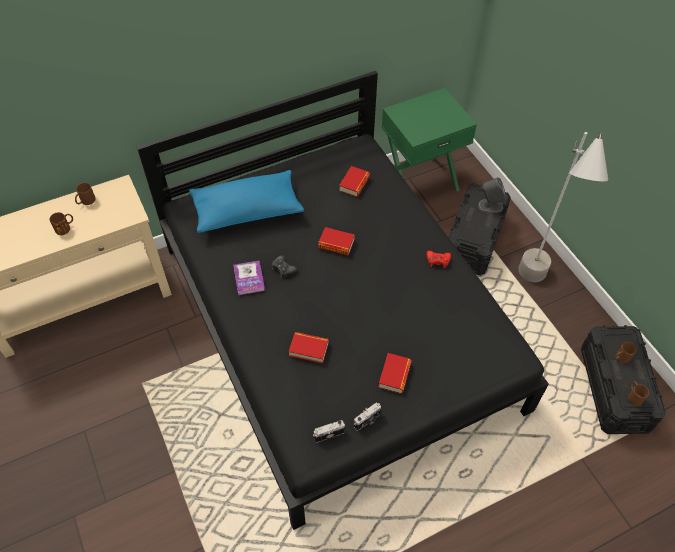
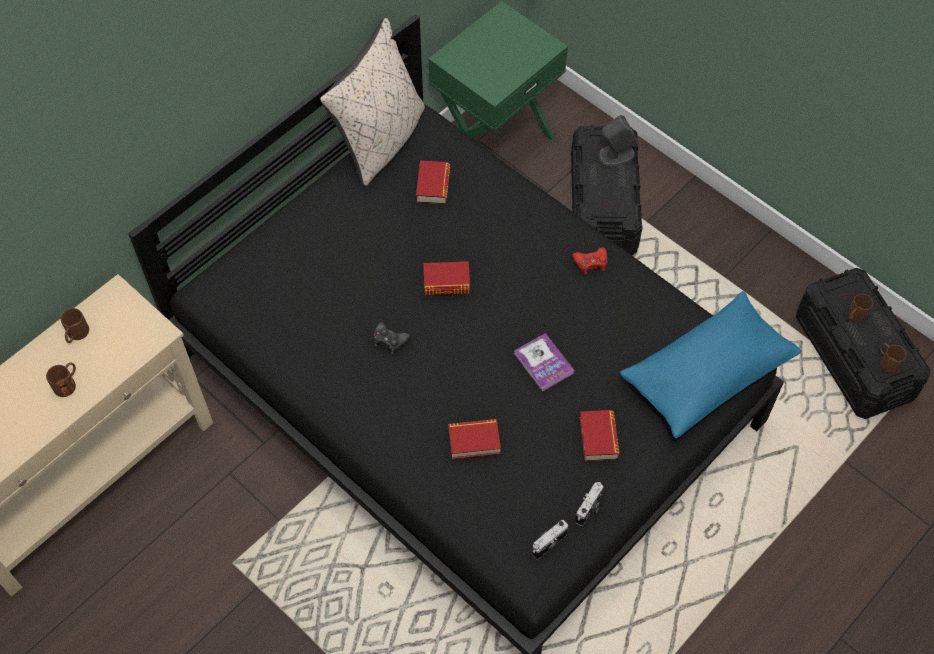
camera: 20 degrees left, 5 degrees up
(247, 211) = (300, 271): blue pillow -> blue pillow (706, 374)
(249, 278) = (349, 369): book -> book (543, 363)
(333, 149) = (380, 140): none -> beige pillow
(532, 290) = (705, 255): grey floor lamp -> none

